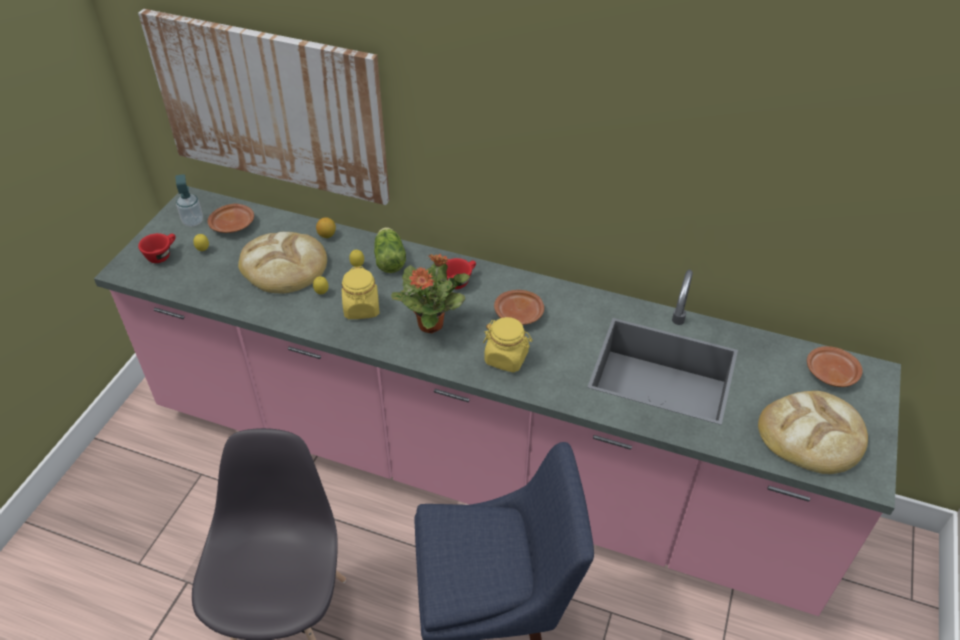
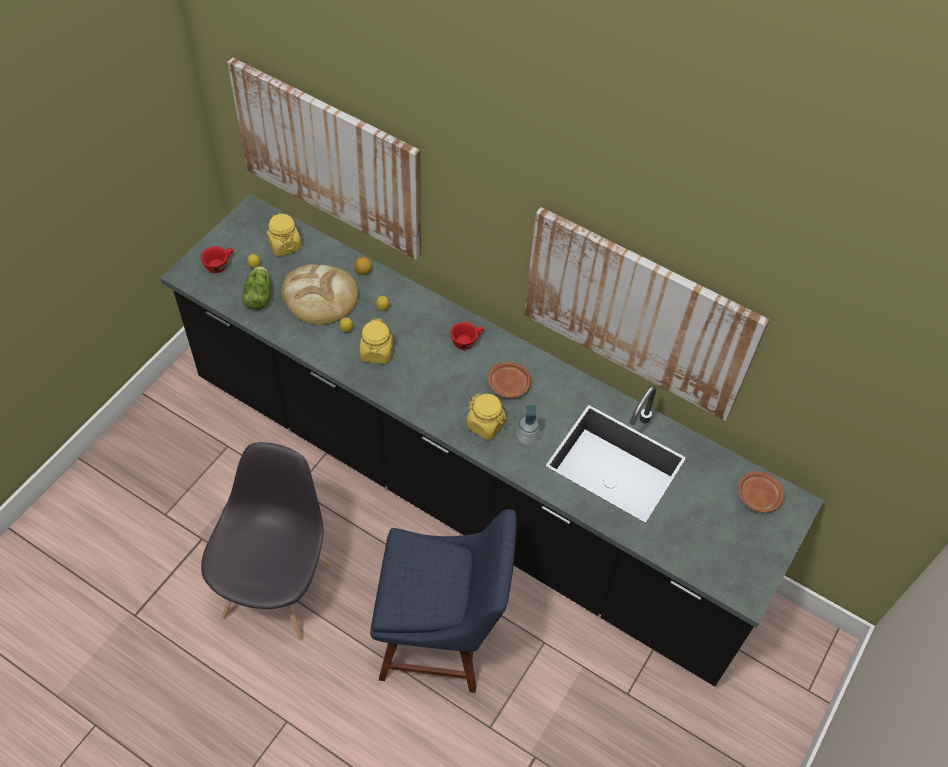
camera: 10 degrees right, 10 degrees up
(193, 221) = (250, 235): soap dispenser -> soap dispenser (527, 438)
(233, 225) = (284, 245): brown plate -> yellow jar
(389, 258) = (412, 306): lettuce -> lettuce (259, 294)
(431, 324) = (431, 379): potted plant -> none
(478, 465) = (467, 488): pink counter -> black counter
(657, 189) = (638, 313): none -> picture
(812, 435) = (717, 548): bread -> none

